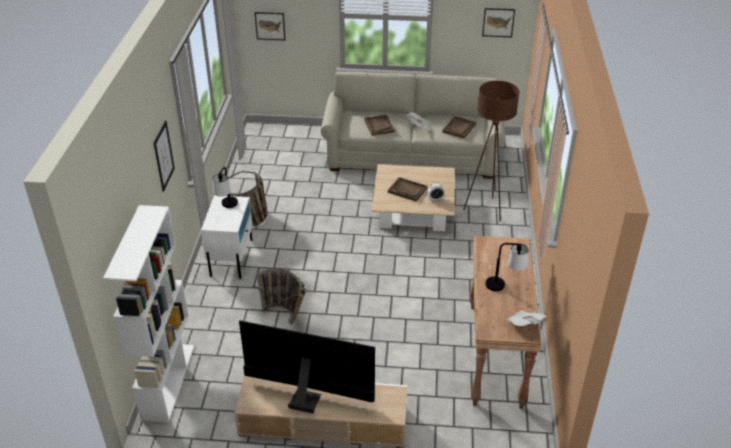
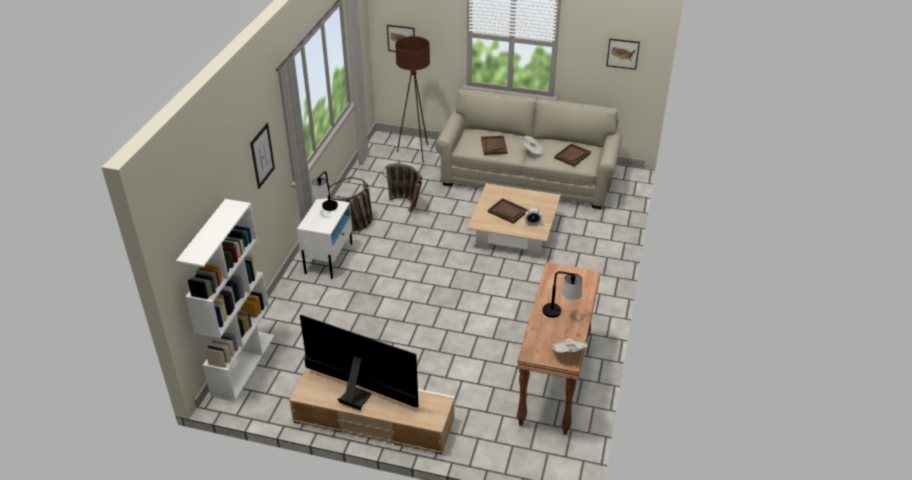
camera: 10 degrees right, 0 degrees up
(286, 317) = (365, 320): basket -> basket (407, 206)
(485, 210) = (585, 239): brown floor lamp -> brown floor lamp (416, 153)

